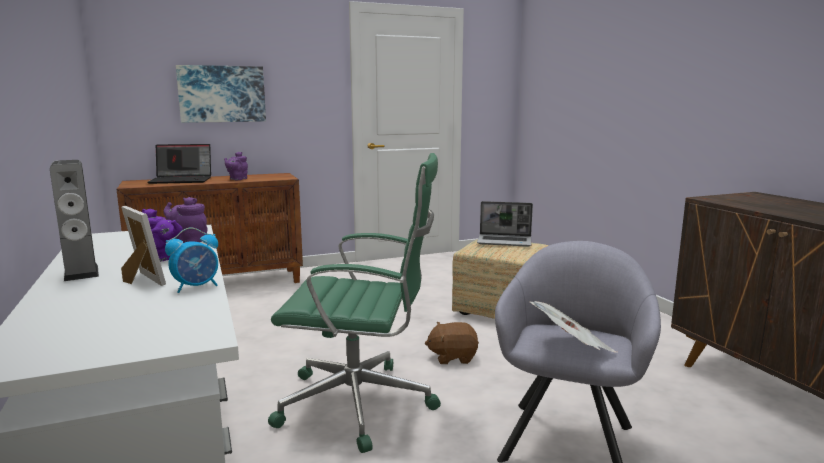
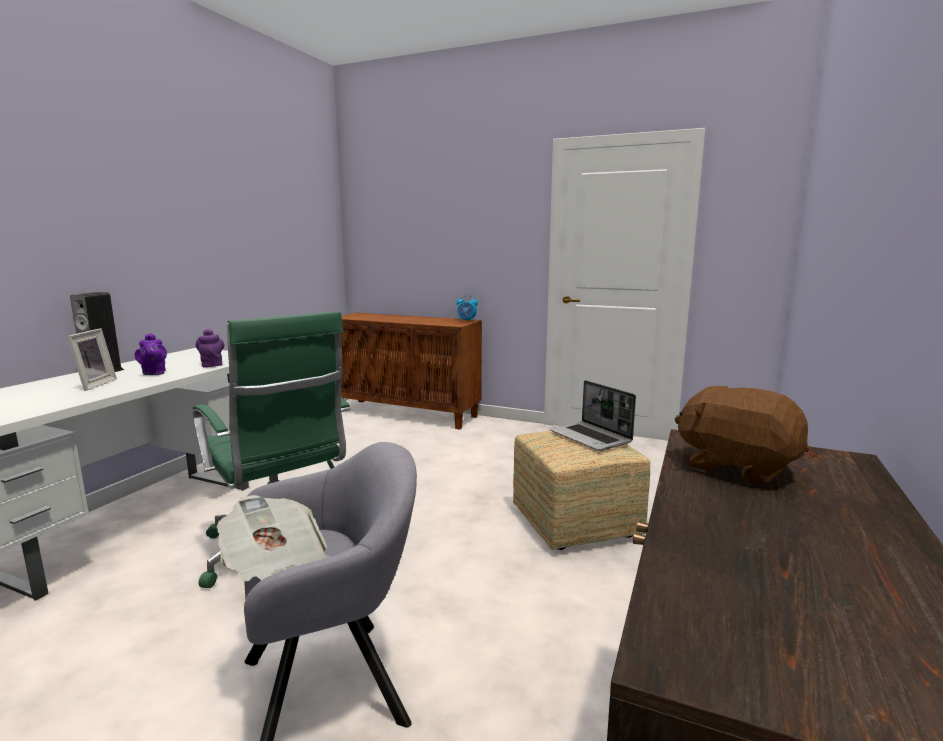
camera: 45 degrees right, 0 degrees up
(182, 180) = (385, 317): laptop -> none
(197, 287) = (86, 397): alarm clock -> alarm clock (466, 320)
(222, 94) = (429, 241): picture -> none
(237, 179) = (420, 321): purple teapot -> none
(452, 357) = (424, 547): brown plush toy -> brown plush toy (736, 467)

